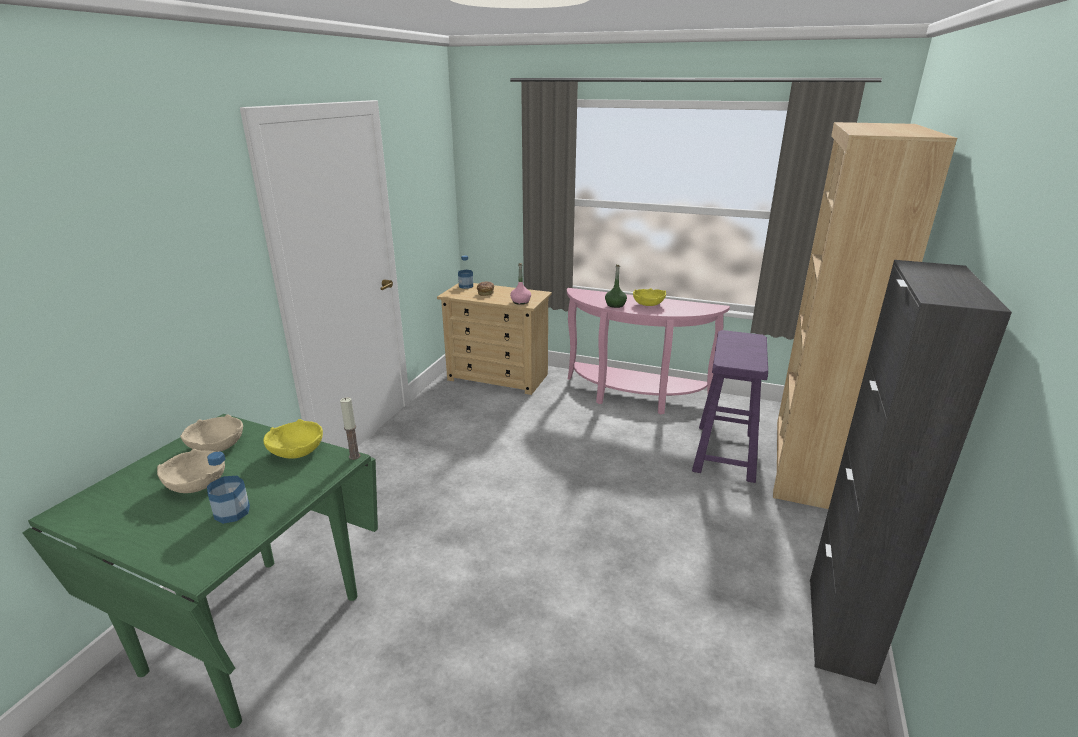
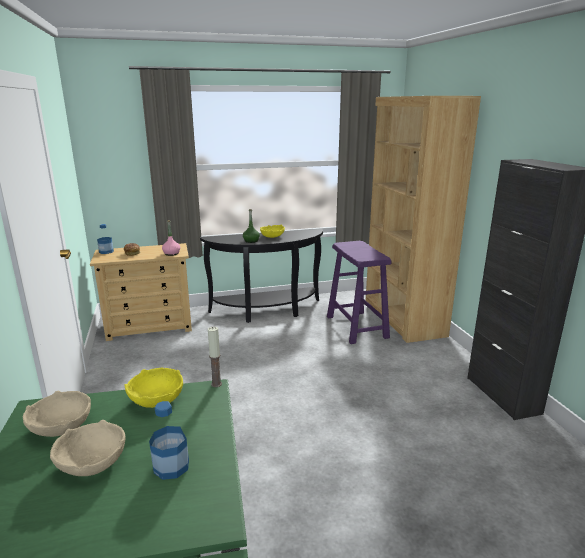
camera: 35 degrees left, 5 degrees down
(633, 397) = (268, 312): pink console table -> black console table

